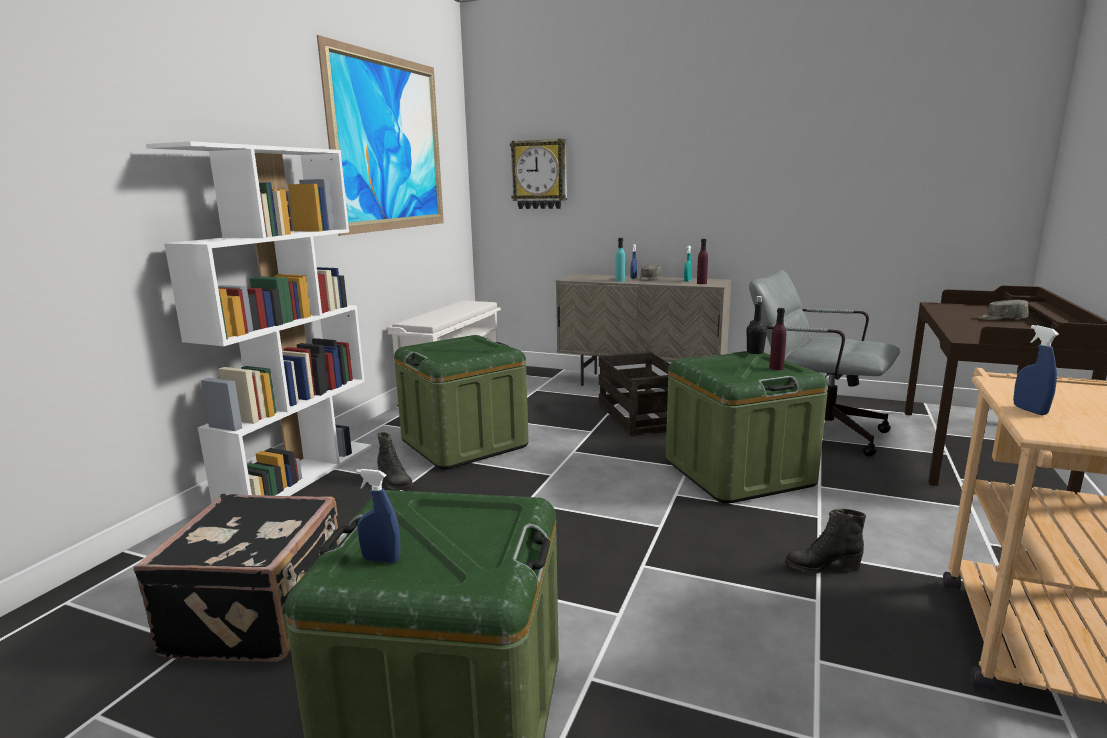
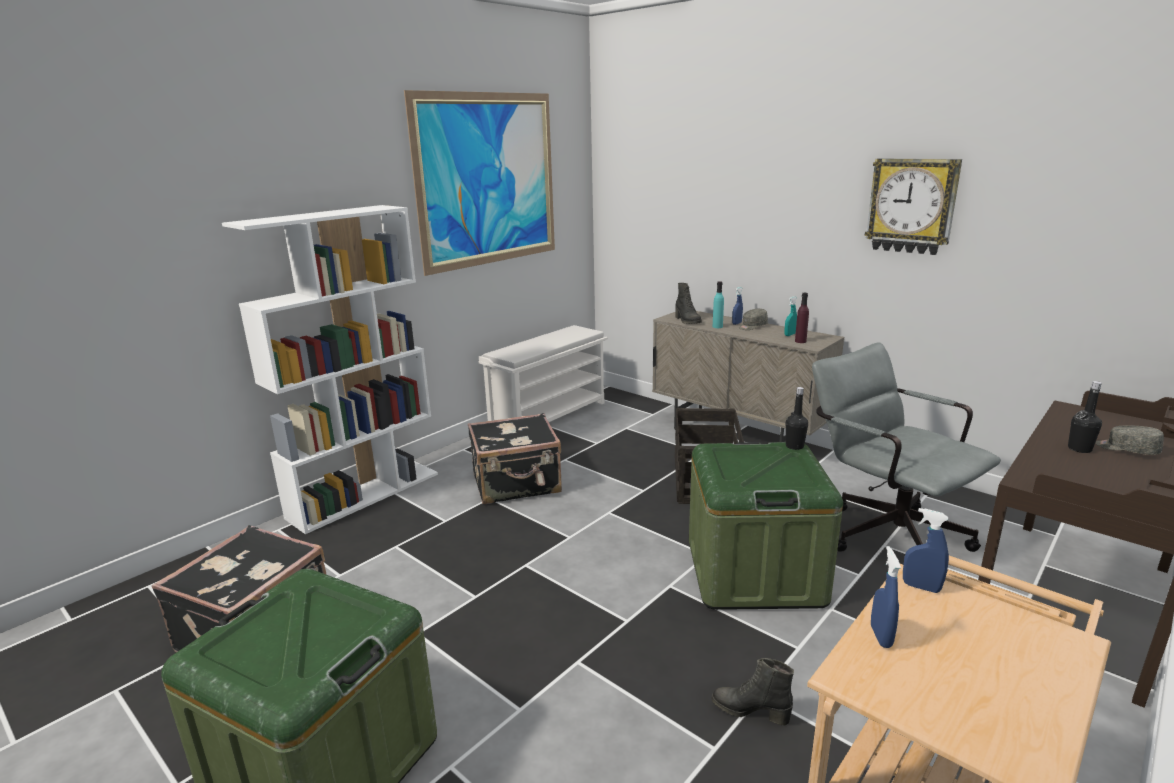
camera: 20 degrees right, 5 degrees up
(381, 559) = (245, 644): blue spray bottle -> blue spray bottle (921, 587)
(394, 483) = (431, 519): black boot -> black boot (687, 321)
(464, 443) = (517, 484): green storage box -> black suitcase
(540, 174) = (656, 201): wall clock -> wall clock (911, 206)
(776, 368) = (796, 474): purple bottle -> none
(973, 321) = (1079, 449): none -> black bottle

